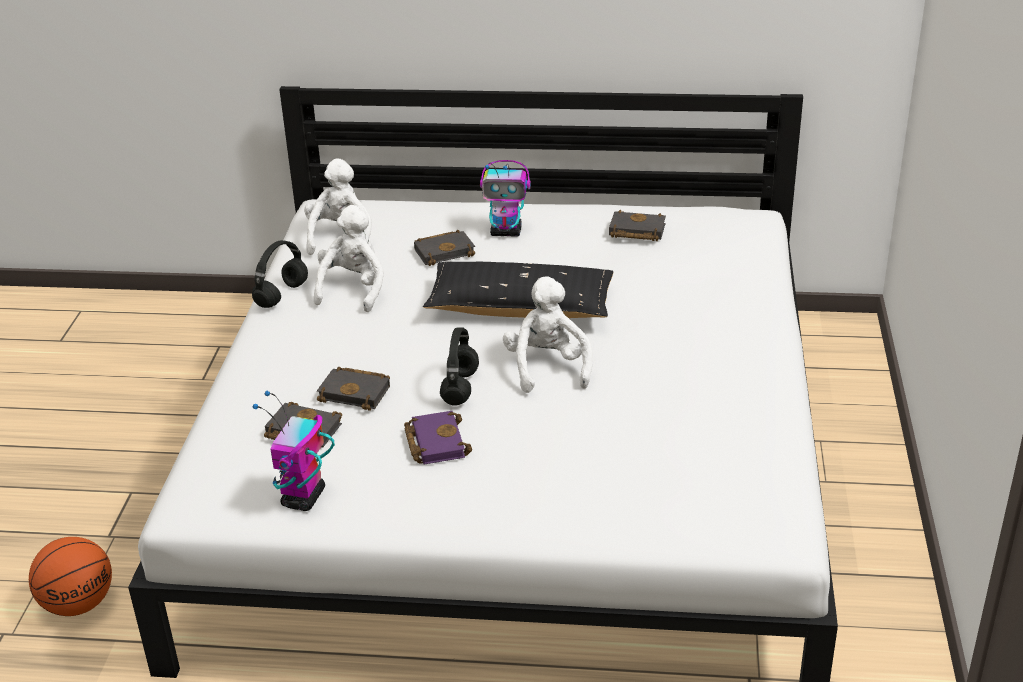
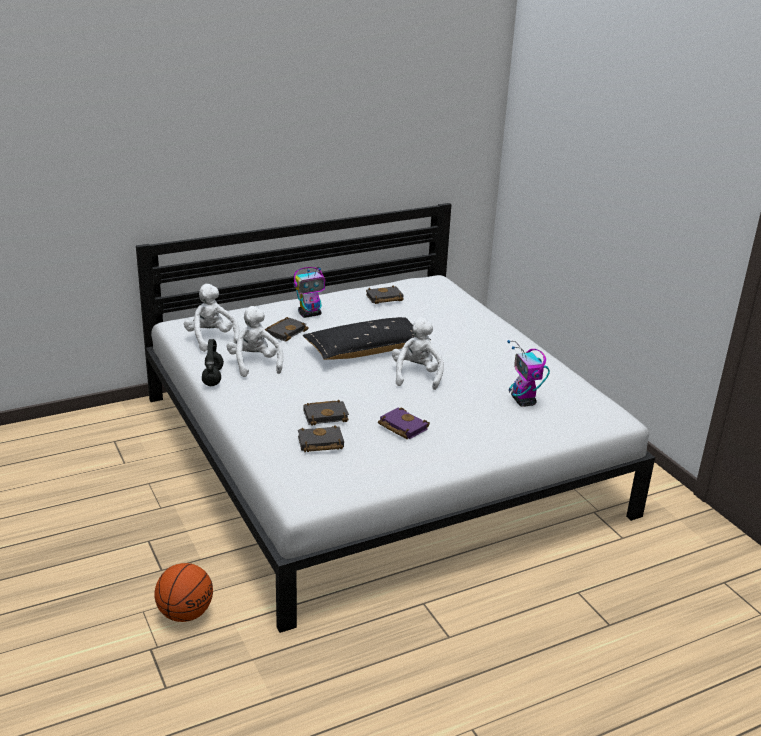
camera: 35 degrees left, 5 degrees down
(303, 499) = (363, 475): toy robot -> toy robot (523, 401)
(460, 388) = (382, 398): black headphones -> none
(547, 368) = (416, 375): white plush toy -> white plush toy turned 45 degrees clockwise

